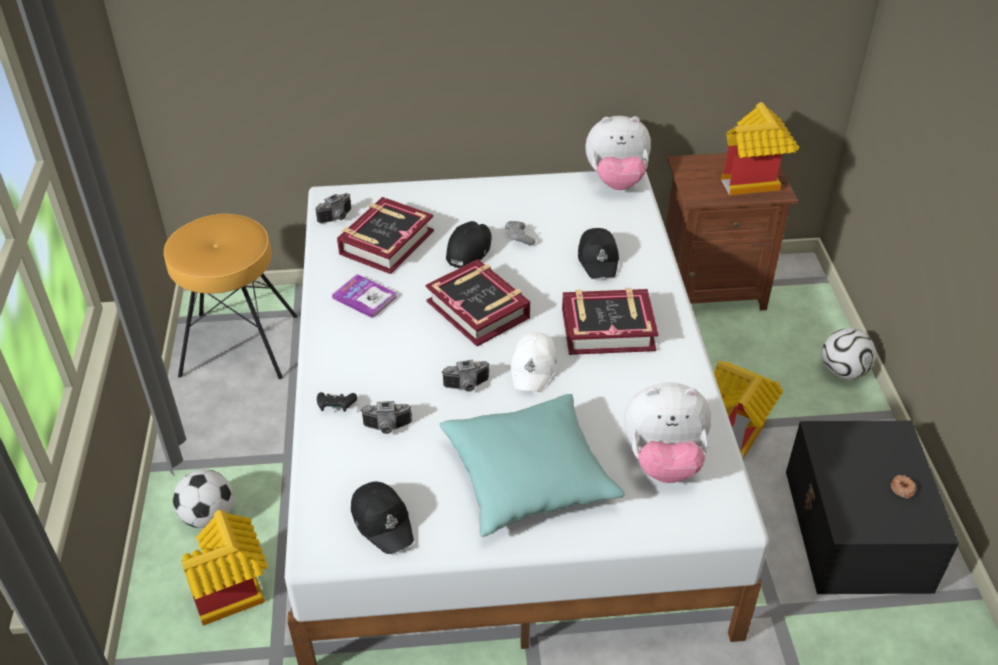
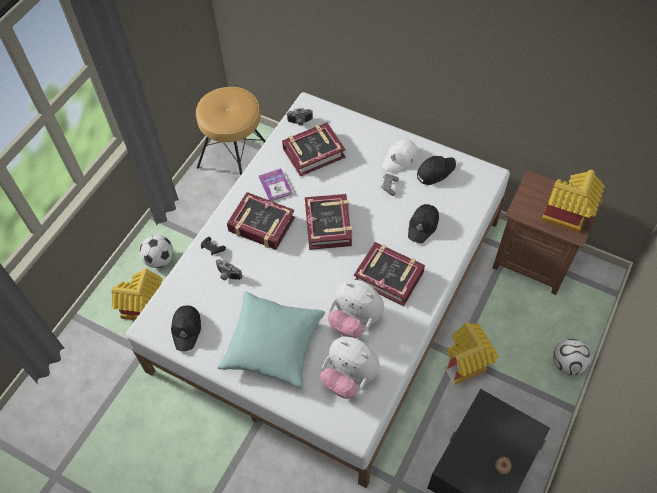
camera: 35 degrees right, 15 degrees up
(384, 348) = (261, 225): none -> book
(467, 386) = (285, 272): camera -> none
(469, 249) = (355, 180): black cap -> black cap (435, 171)
(534, 367) = (328, 280): white cap -> white cap (400, 159)
(616, 181) = (482, 172): plush toy -> plush toy (355, 320)

